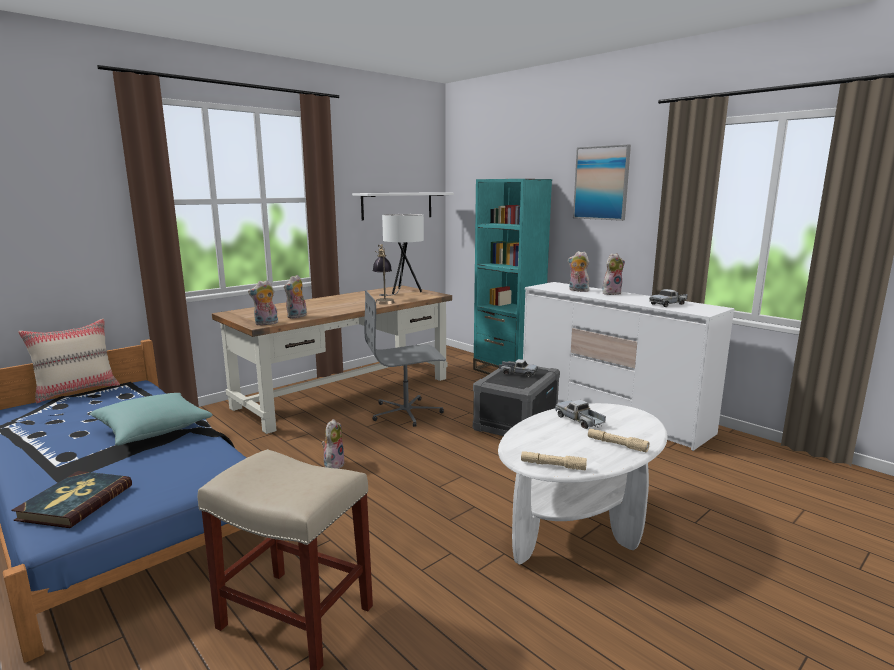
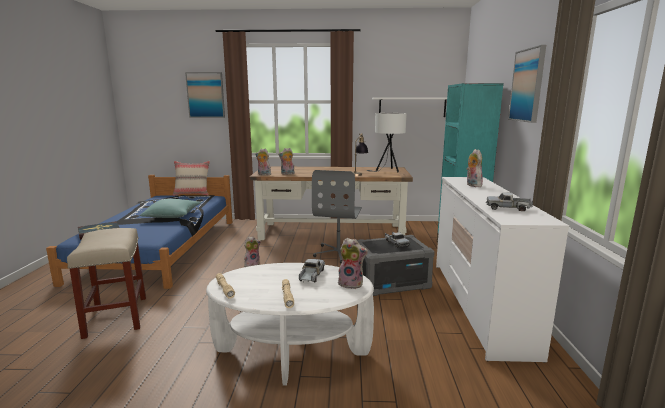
camera: 45 degrees right, 0 degrees up
(72, 191) = (205, 95): none -> picture
(406, 412) = (338, 253): grey office chair -> grey office chair turned 105 degrees counterclockwise
(611, 293) = (493, 192): plush toy -> plush toy (351, 284)

